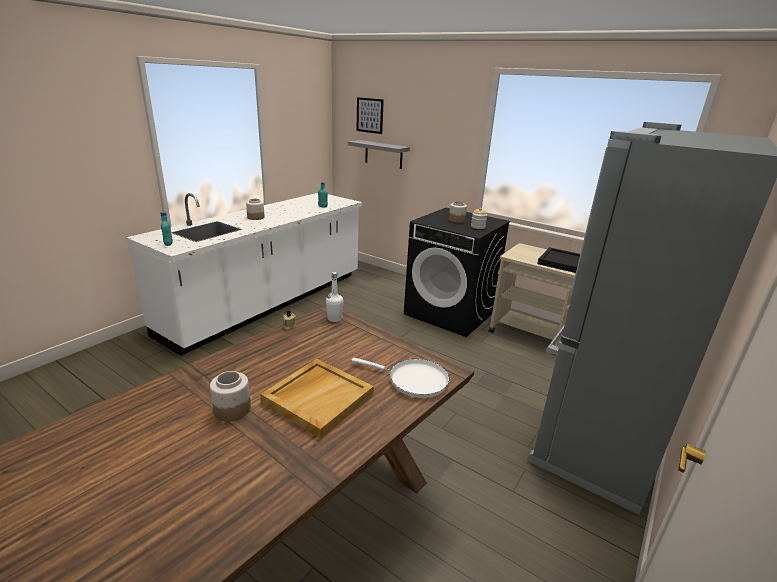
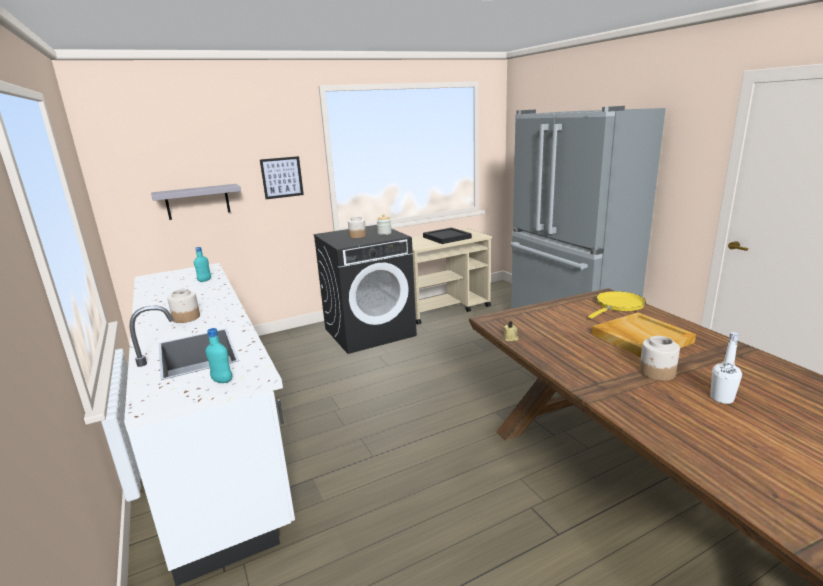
camera: 60 degrees left, 5 degrees down
(334, 319) = (505, 318): white bottle -> white bottle (721, 398)
(370, 115) = (161, 157): picture -> picture (282, 177)
(413, 380) = (618, 305): white frying pan -> yellow frying pan

